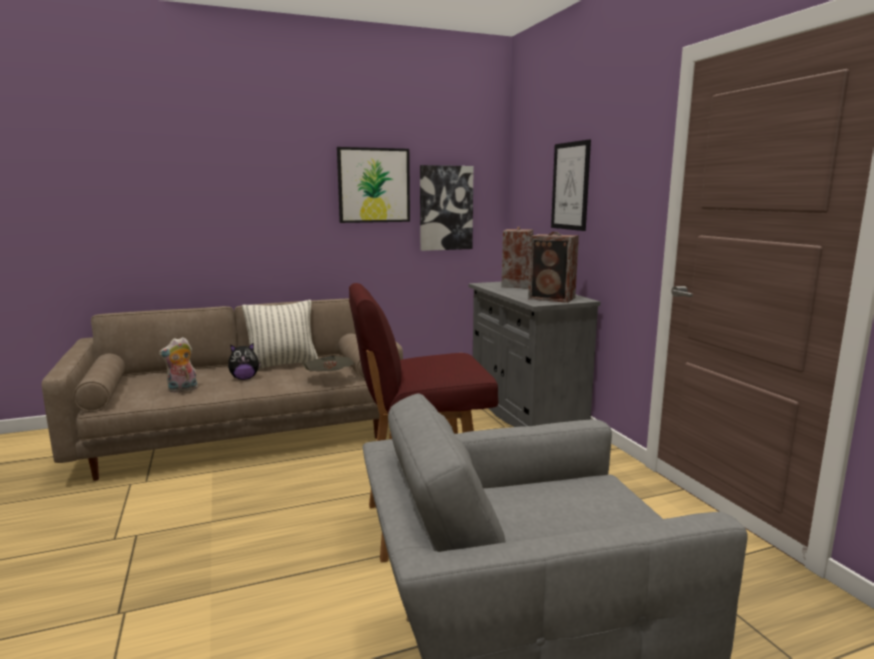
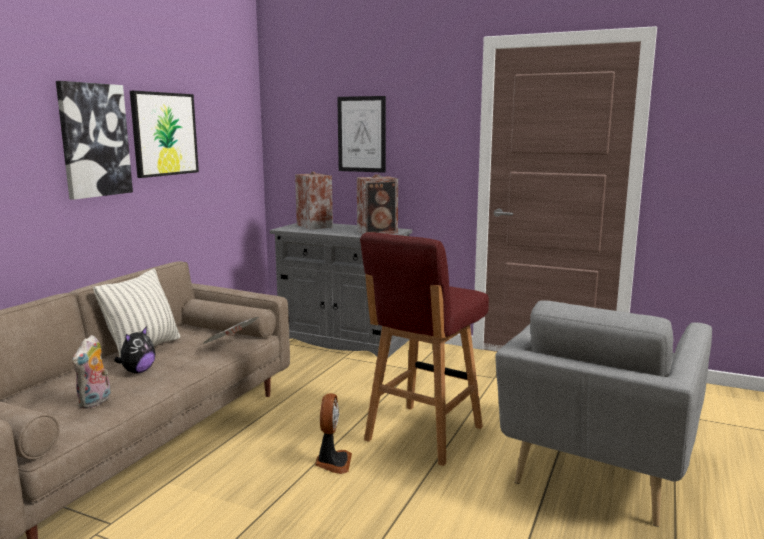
camera: 45 degrees left, 0 degrees up
(315, 510) = (332, 462): none -> fan
(445, 208) = (221, 156): picture -> picture (94, 140)

